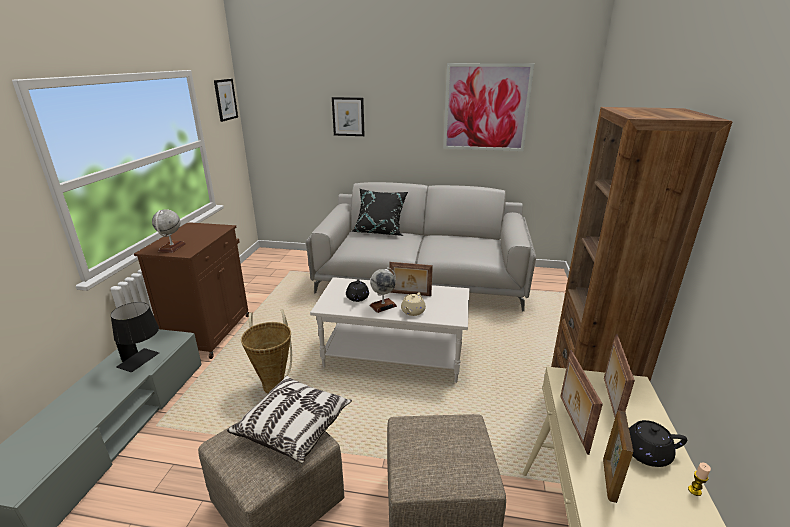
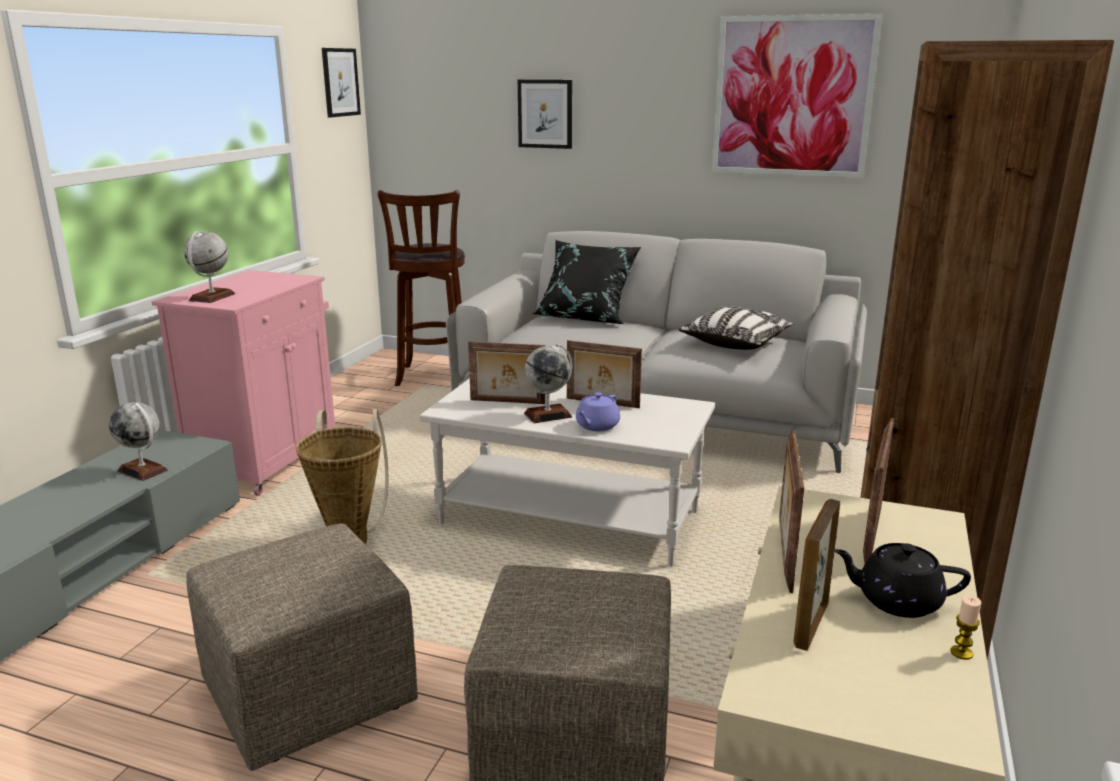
camera: 10 degrees right, 5 degrees down
(144, 361) = (143, 470): black table lamp -> globe
(210, 332) = (267, 460): brown cabinet -> pink cabinet
(293, 265) = (433, 377): none -> brown stool
(294, 427) = (341, 558): pillow -> pillow (735, 342)
(357, 298) = (507, 402): black teapot -> picture frame
(412, 311) = (596, 426): beige teapot -> purple teapot

